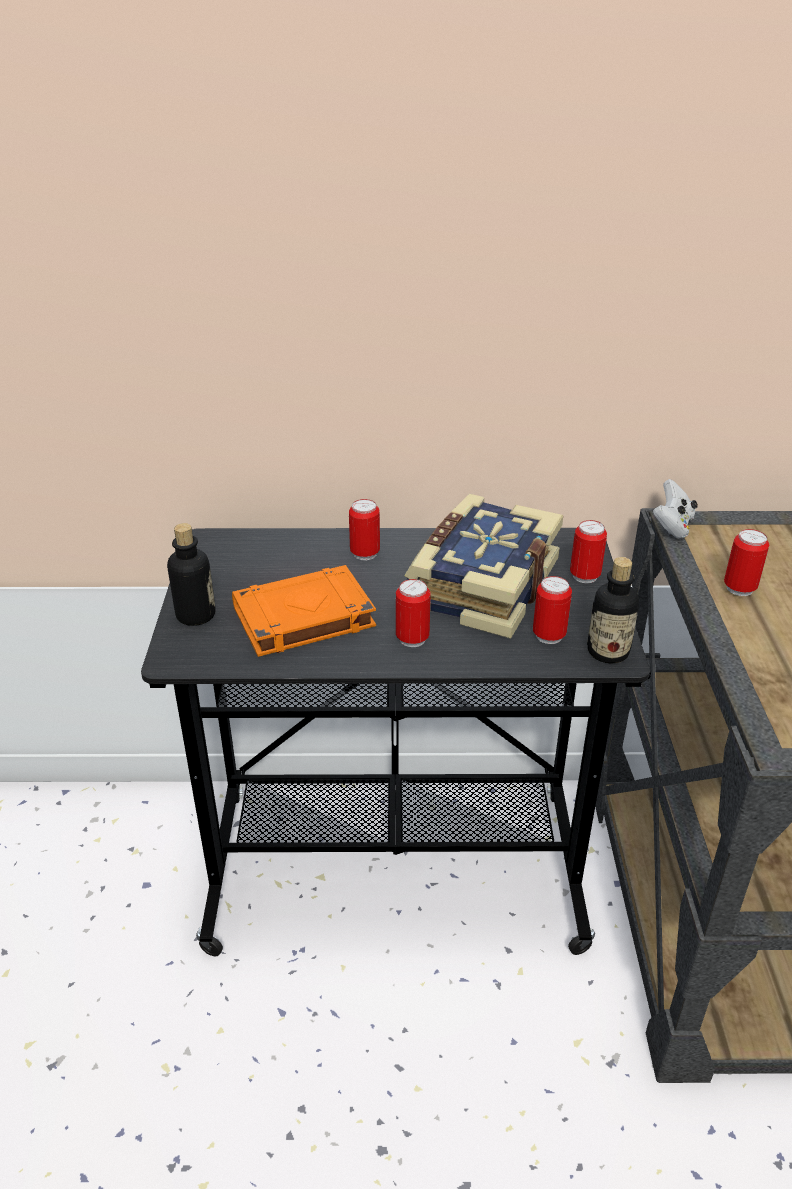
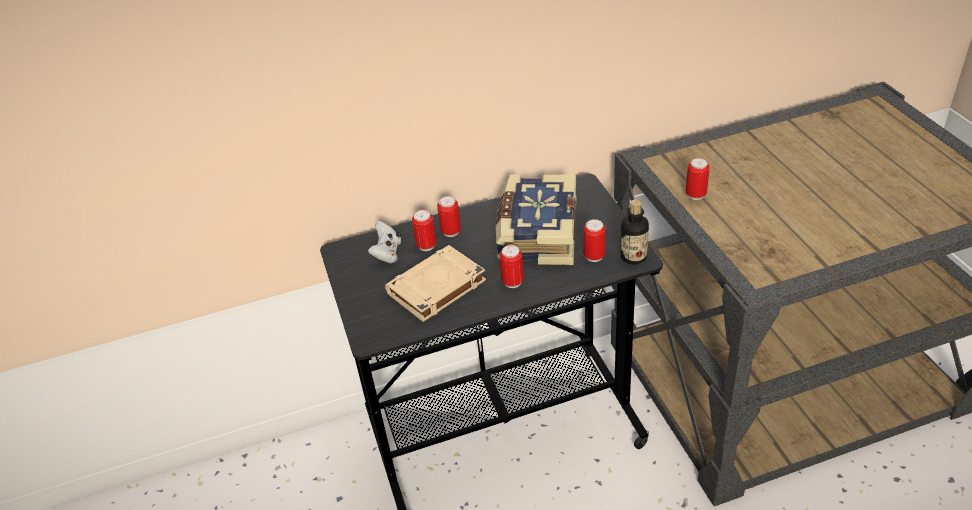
camera: 15 degrees left, 5 degrees up
(196, 615) = (365, 306): bottle -> none
(302, 618) = (436, 288): orange book -> beige book
(584, 576) = (597, 209): can -> can (426, 245)
(672, 526) = (639, 162): white game controller -> white game controller (387, 253)

